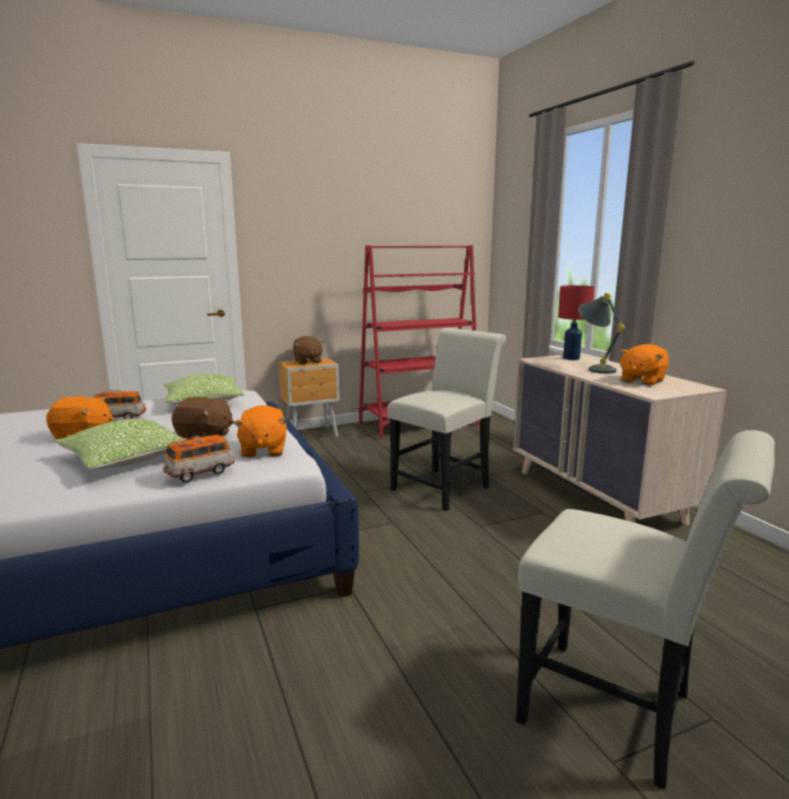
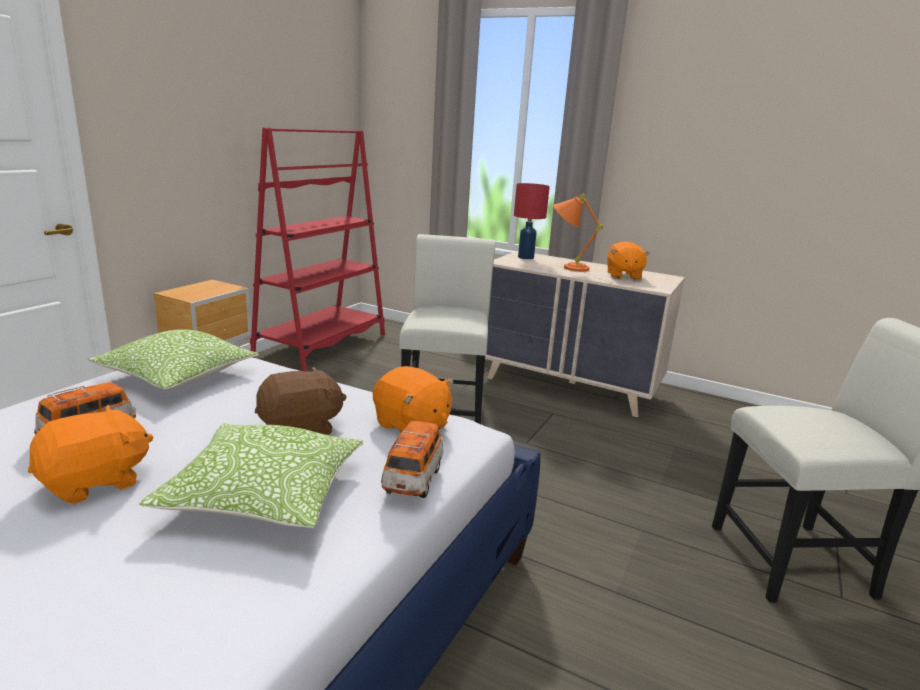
camera: 40 degrees left, 5 degrees up
(307, 361) = (199, 288): brown plush toy -> none
(595, 368) = (567, 267): grey table lamp -> orange table lamp

